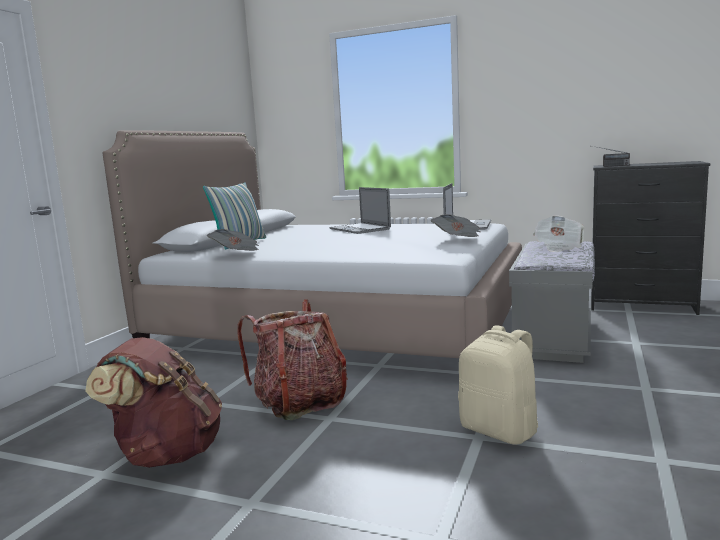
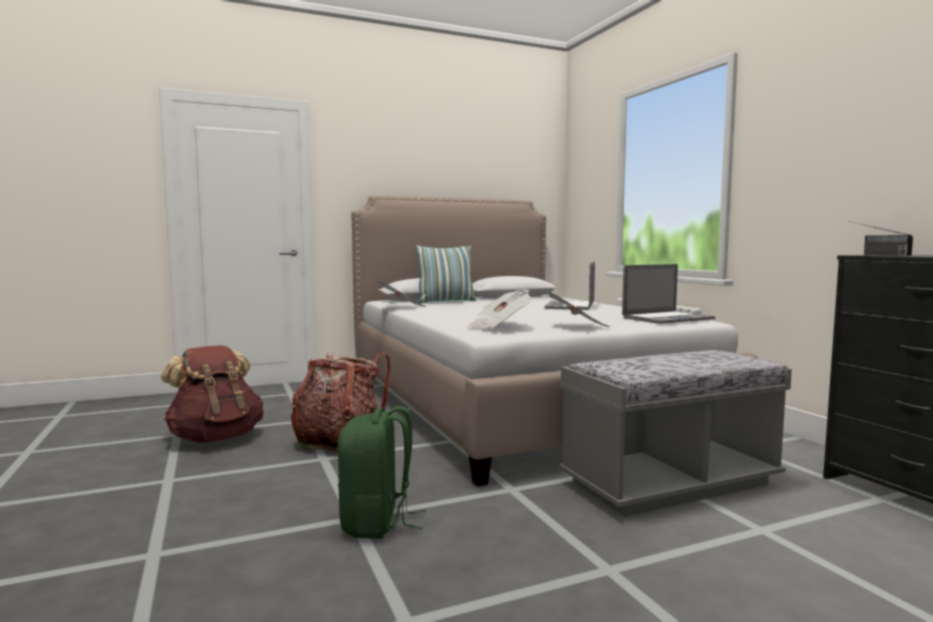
camera: 45 degrees right, 5 degrees down
(500, 431) = (377, 523): beige backpack -> green backpack
(558, 247) = (693, 359): newspaper -> newspaper (498, 326)

